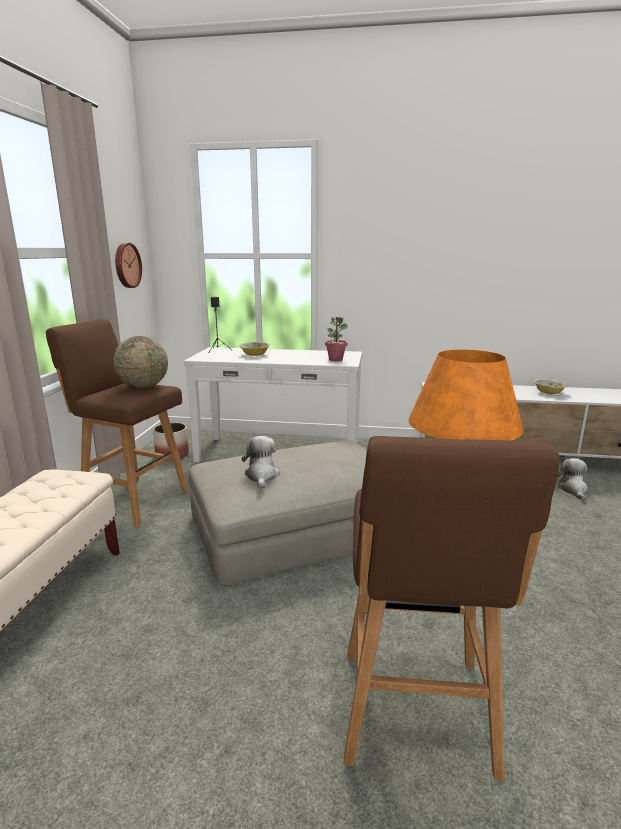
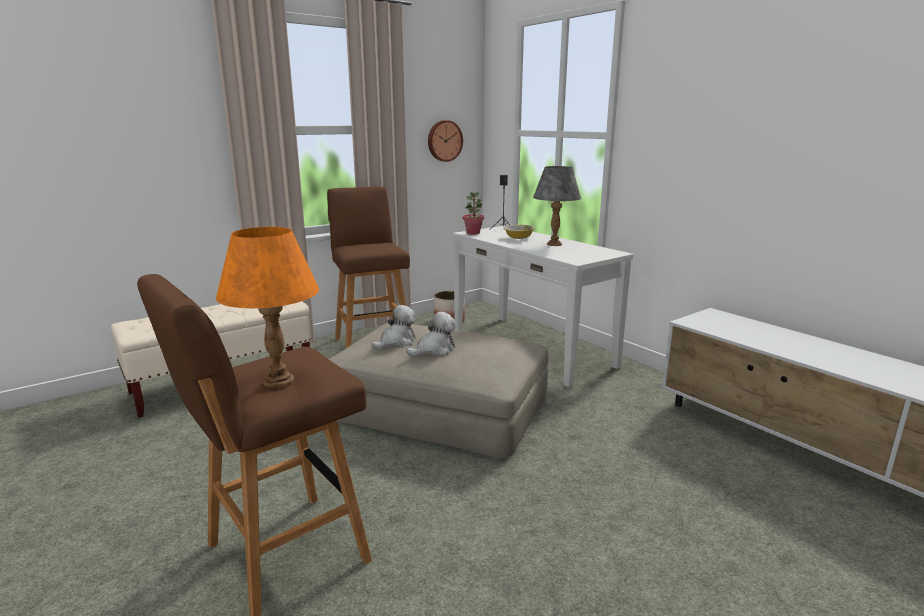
camera: 45 degrees right, 0 degrees up
(143, 387) = (381, 247): globe -> none
(295, 354) = (554, 244): none -> grey table lamp
(335, 359) = (576, 255): potted plant -> potted plant (473, 233)
(548, 393) = (871, 367): bowl -> none
(573, 490) = (818, 519): plush toy -> plush toy (434, 350)

